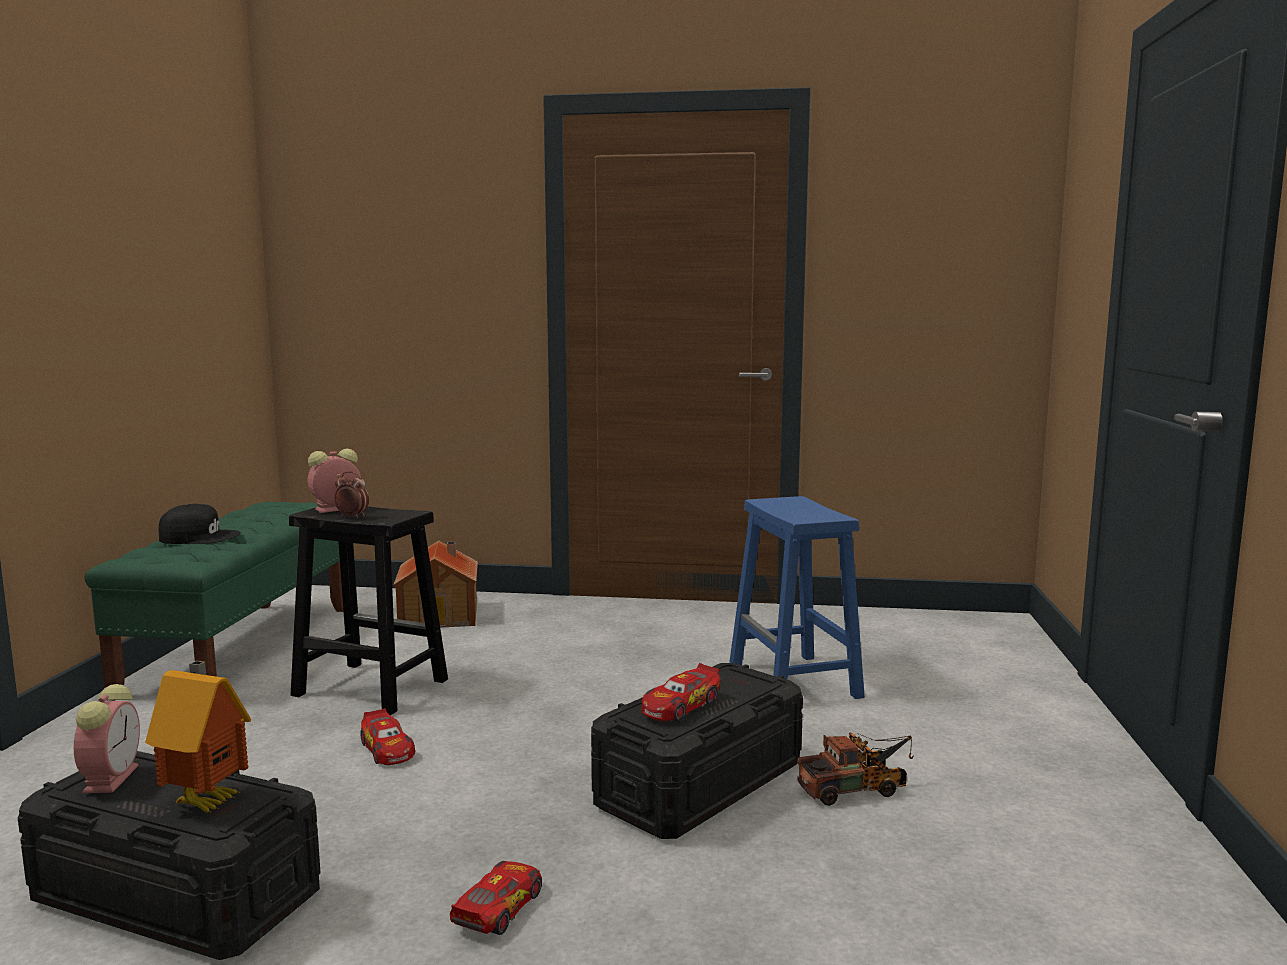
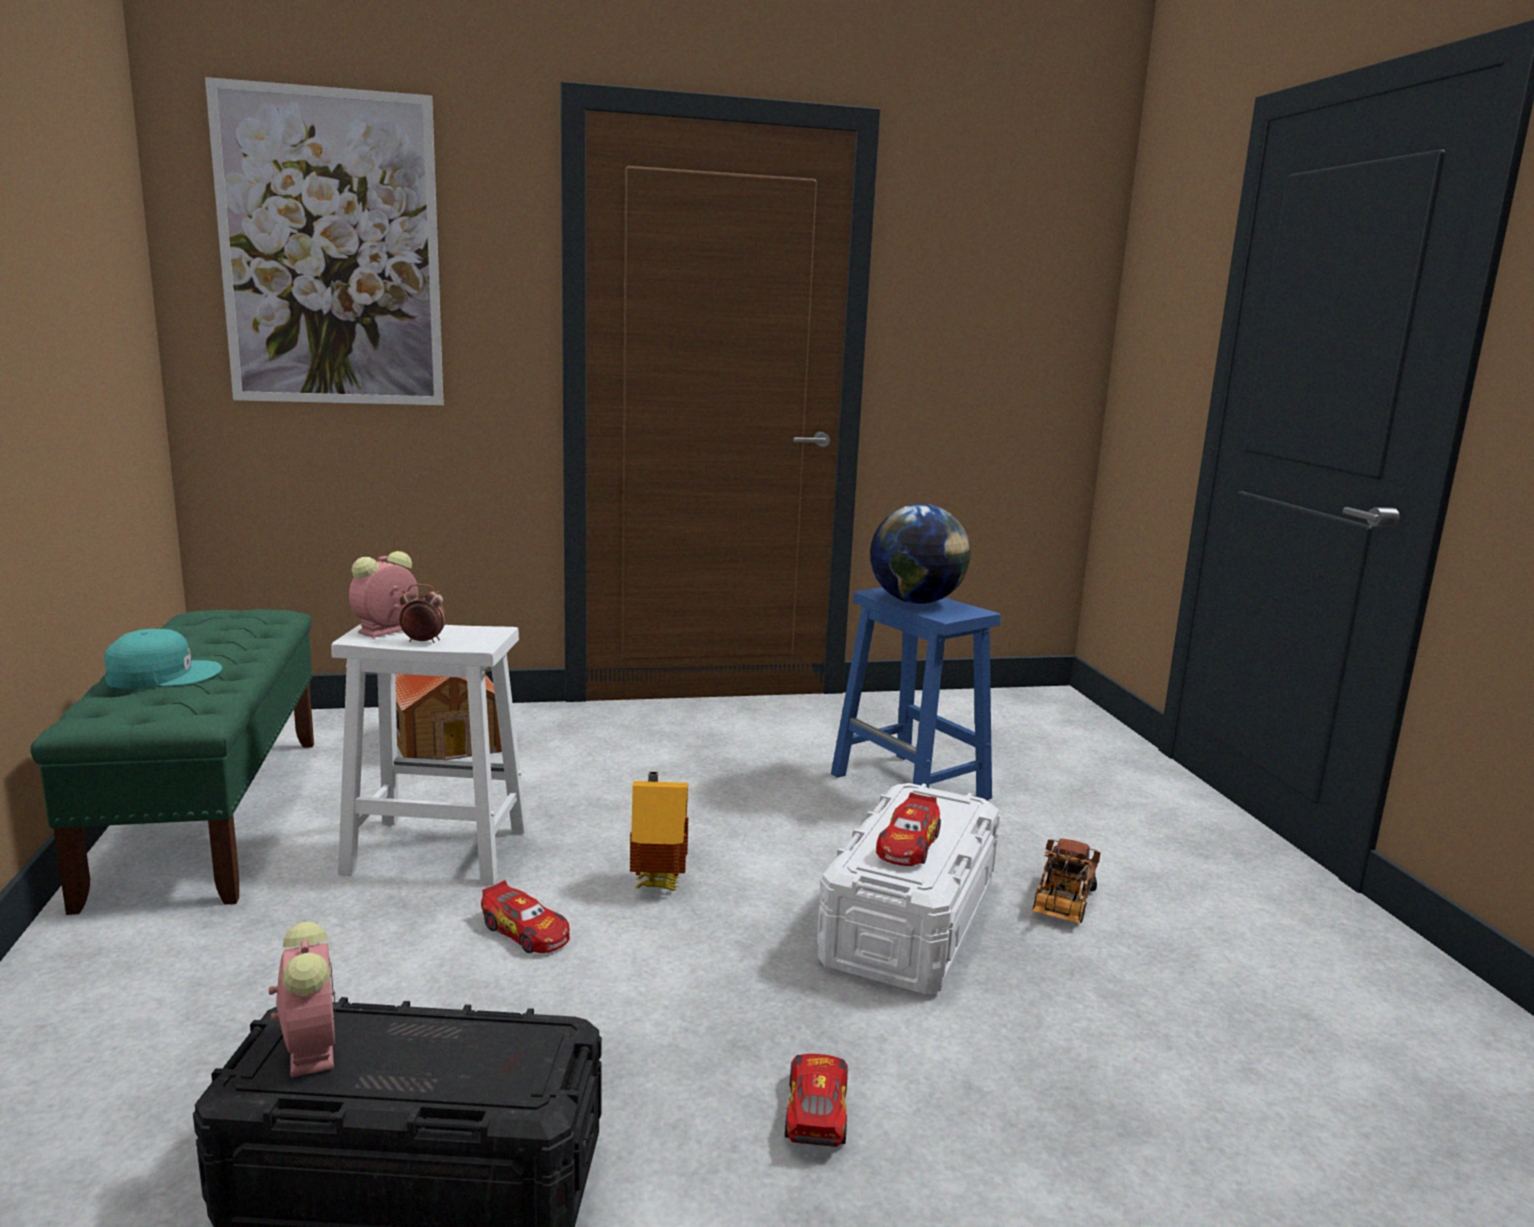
camera: 20 degrees left, 5 degrees up
(199, 537) = (163, 674): black cap -> turquoise cap
(208, 801) = (476, 1057): toy house -> toy house (658, 883)
(368, 687) = (434, 850): black stool -> white stool
(379, 236) = (331, 250): none -> picture
(700, 785) = (910, 923): black storage box -> white storage box
(790, 508) = (915, 602): none -> globe
(858, 789) = (1062, 905): toy truck -> toy truck turned 150 degrees clockwise

